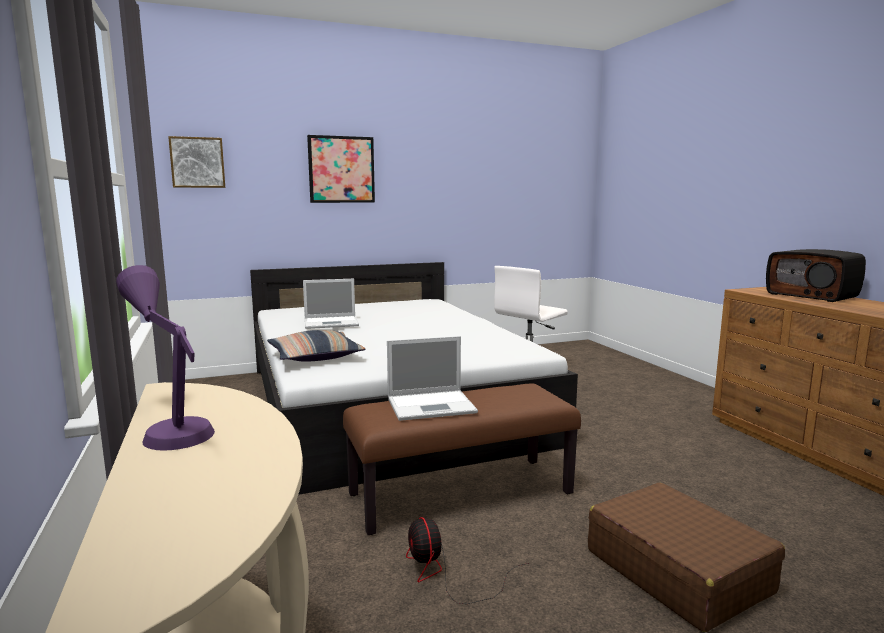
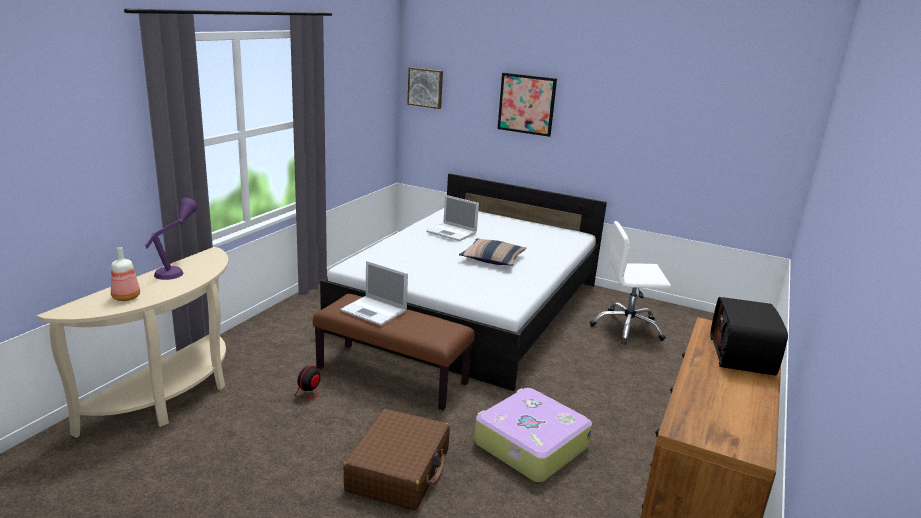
camera: 45 degrees right, 10 degrees up
(202, 500) = (125, 297): none -> bottle
(315, 356) = (383, 255): pillow -> pillow (493, 259)
(680, 477) = (529, 445): none -> suitcase

